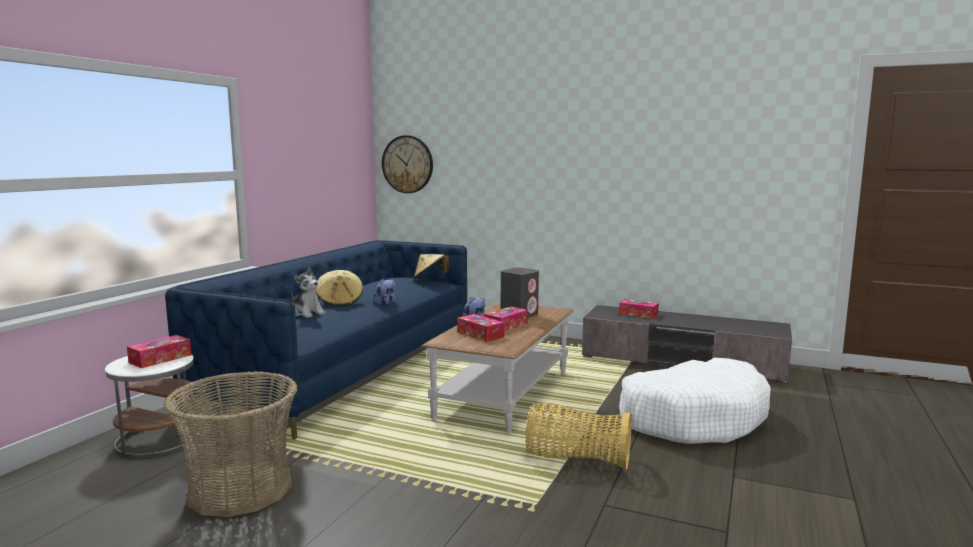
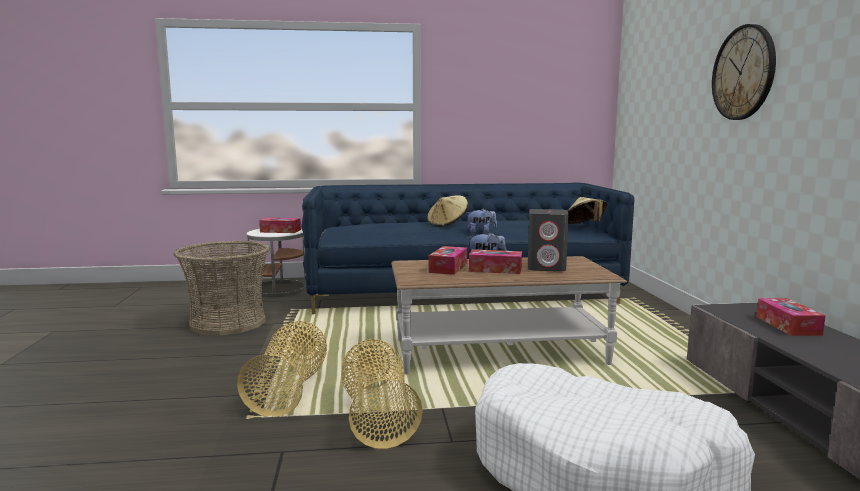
camera: 60 degrees right, 0 degrees up
(306, 313) = (402, 225): plush toy -> none
(407, 164) = (634, 100): wall clock -> wall clock (743, 73)
(491, 484) = (290, 390): none -> basket

